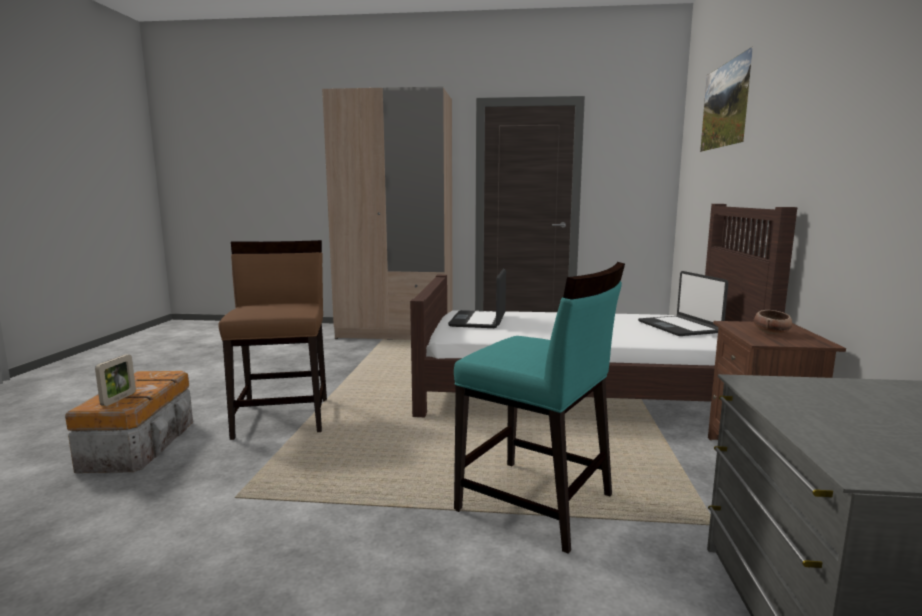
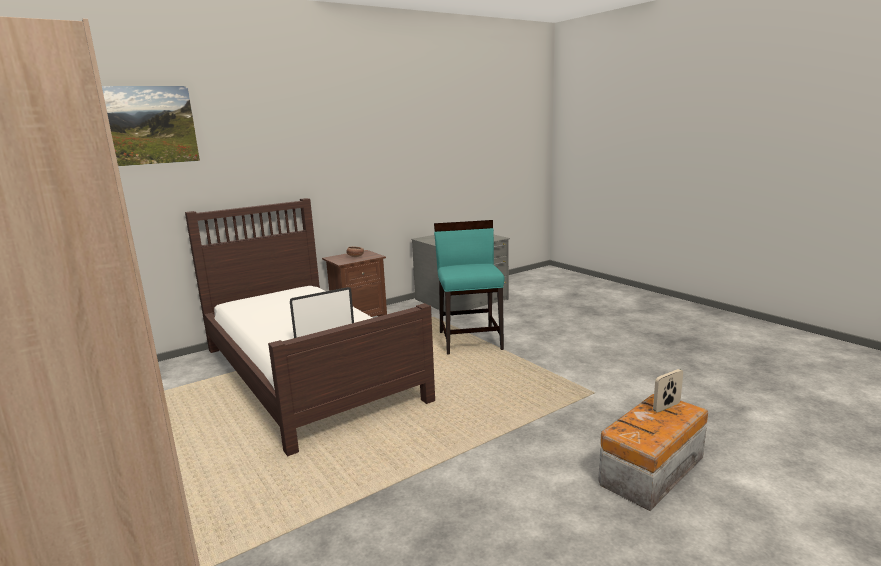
camera: 130 degrees left, 5 degrees up
(283, 417) = (517, 447): brown chair -> none
(679, 327) = (276, 297): laptop -> none

